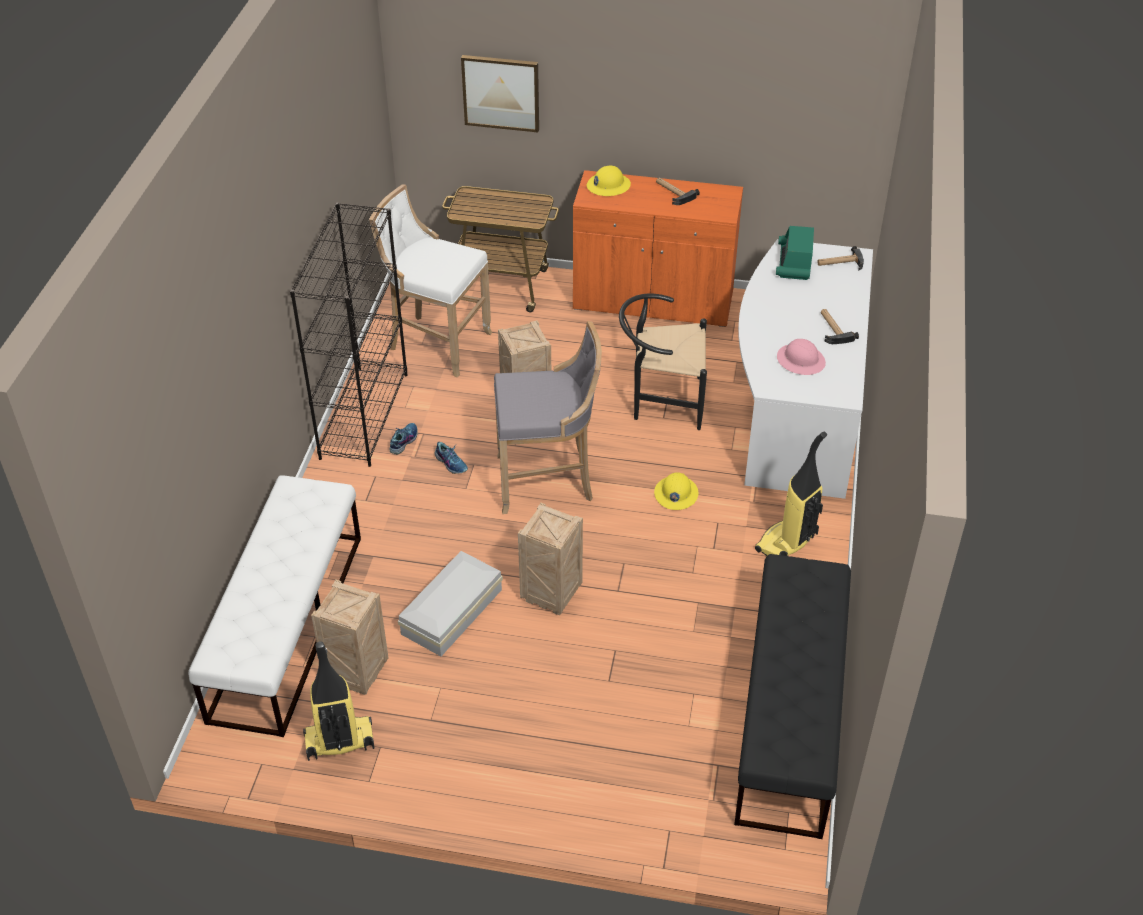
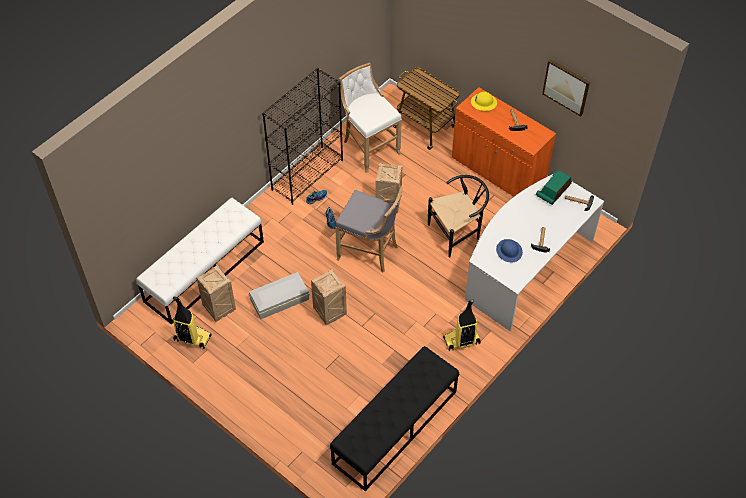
camera: 30 degrees right, 10 degrees up
(501, 92) = (444, 29): picture -> picture (566, 87)
(661, 401) = (458, 232): black chair -> black chair turned 120 degrees clockwise
(675, 494) = (427, 288): yellow hard hat -> none
(801, 360) = (509, 251): pink hard hat -> blue hard hat

